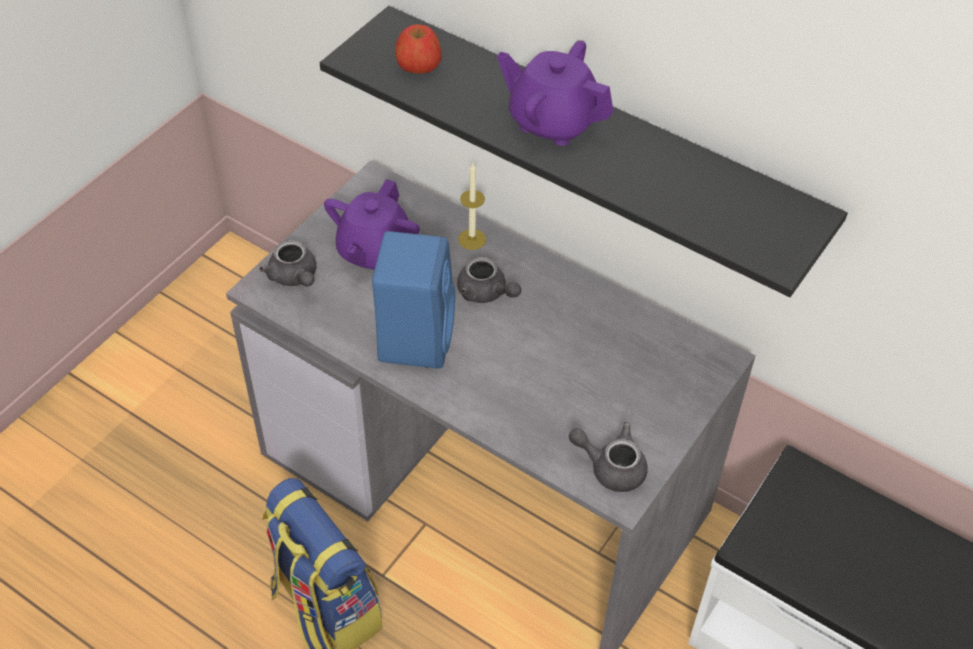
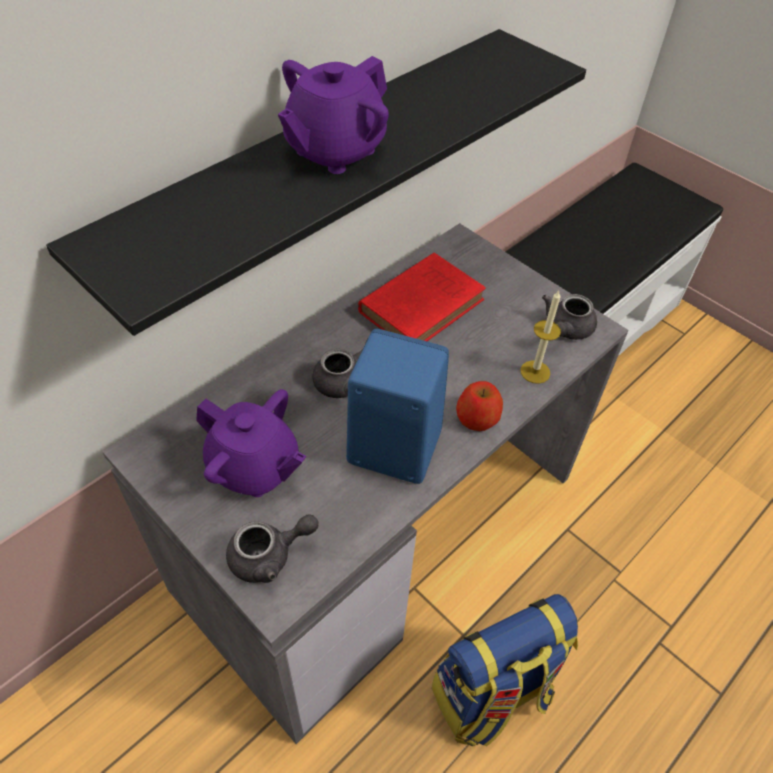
camera: 80 degrees left, 0 degrees up
(418, 65) = (189, 233): apple -> apple (477, 418)
(472, 239) = (268, 377): candle -> candle (535, 372)
(605, 338) = (424, 304): none -> red book

